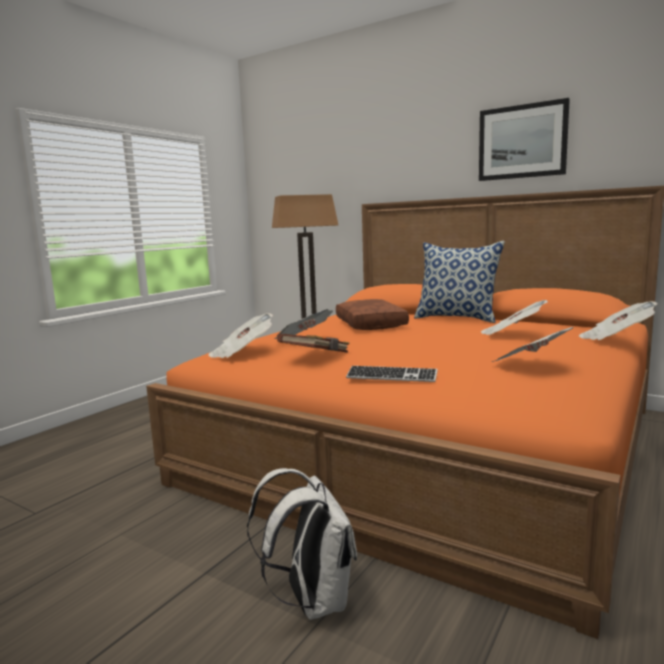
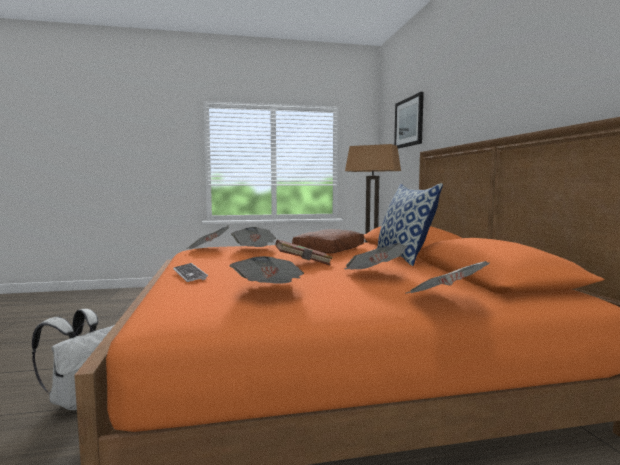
camera: 45 degrees right, 5 degrees down
(316, 357) = (215, 257): brown book -> brown book (303, 263)
(522, 142) = (531, 76): picture -> picture (409, 122)

